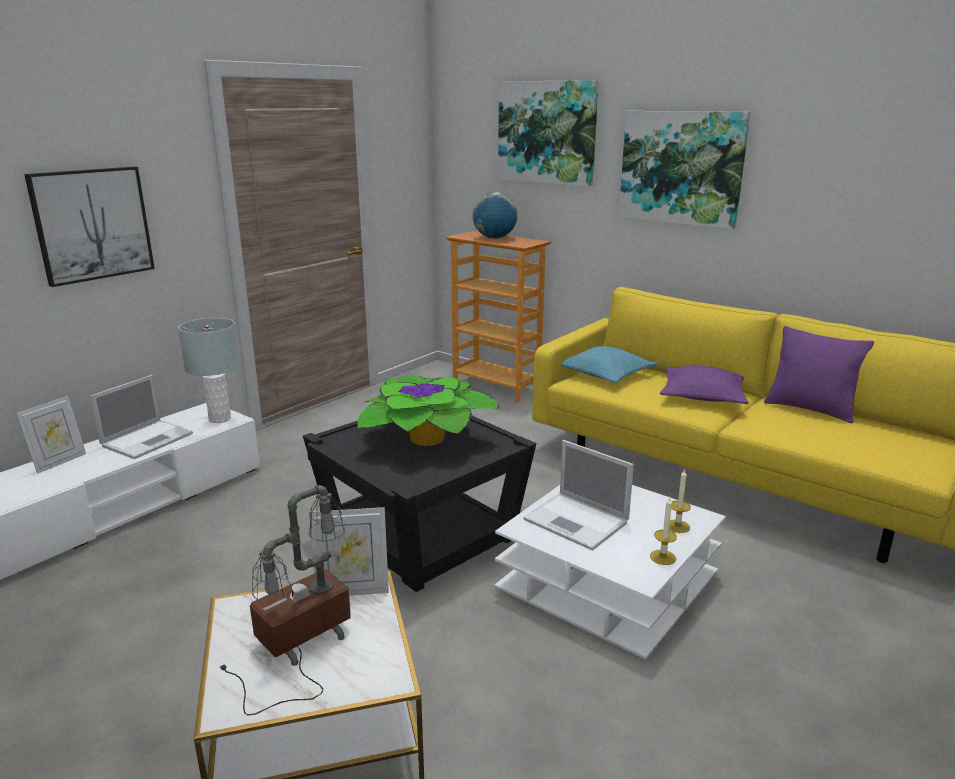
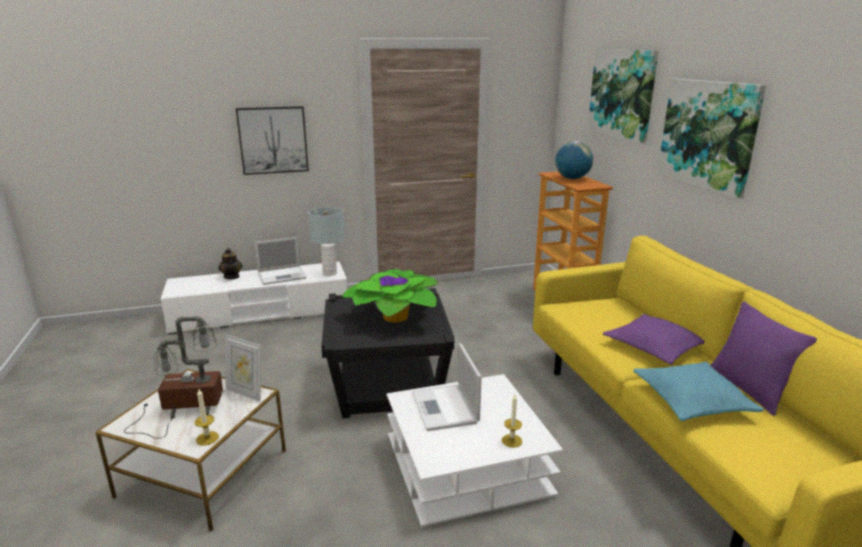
camera: 35 degrees right, 0 degrees up
(59, 462) = (232, 276): picture frame -> teapot
(605, 374) = (595, 307): turquoise pillow -> turquoise pillow (692, 400)
(663, 557) = (468, 456): candle -> candle (207, 438)

